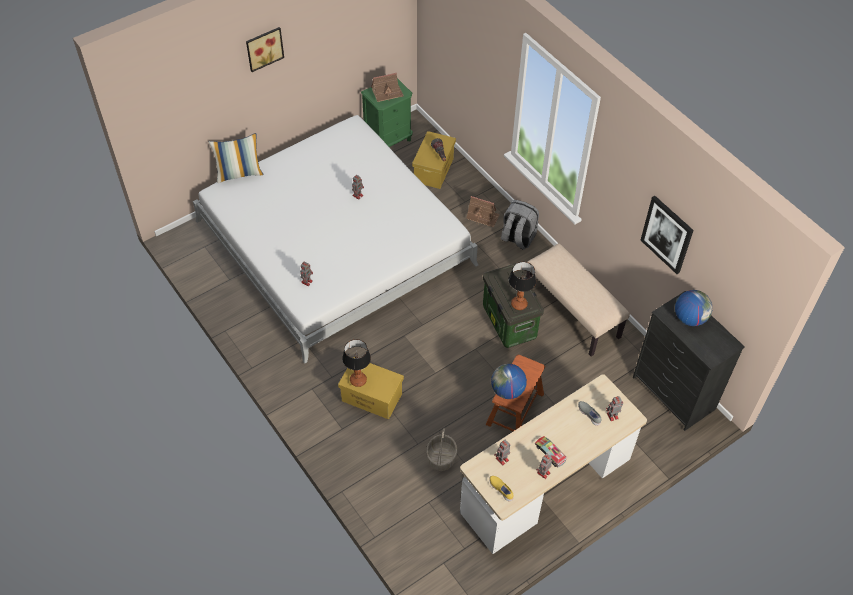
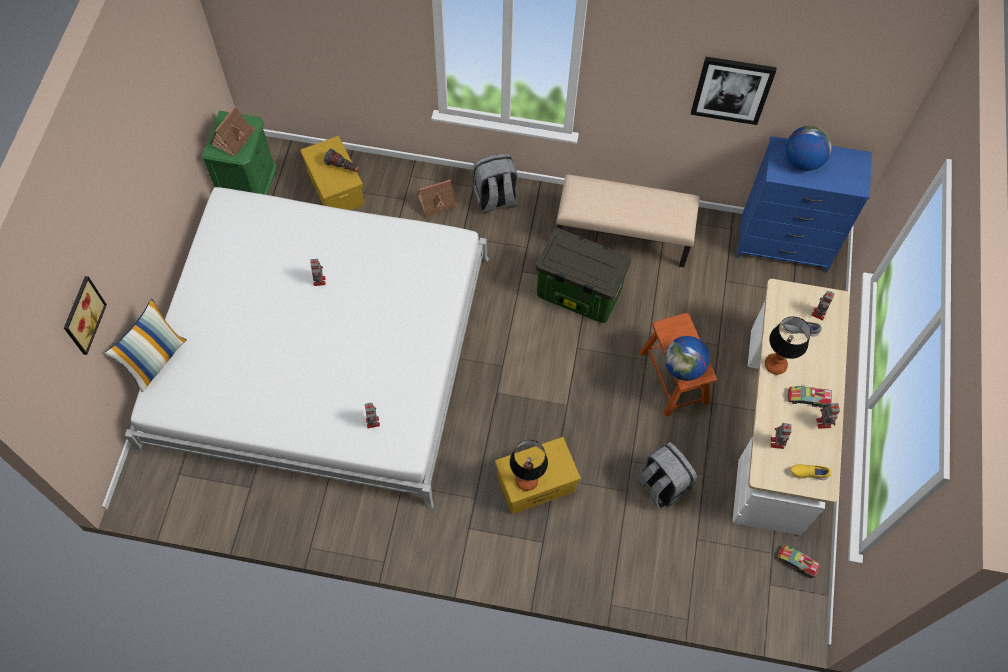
camera: 45 degrees left, 10 degrees up
(264, 48) = (104, 189): picture -> picture (81, 315)
(441, 457) = (661, 485): basket -> grey backpack
(474, 567) = (797, 562): none -> toy truck
(519, 304) = (603, 269): table lamp -> table lamp (774, 365)
(673, 393) = (783, 244): black dresser -> blue dresser

